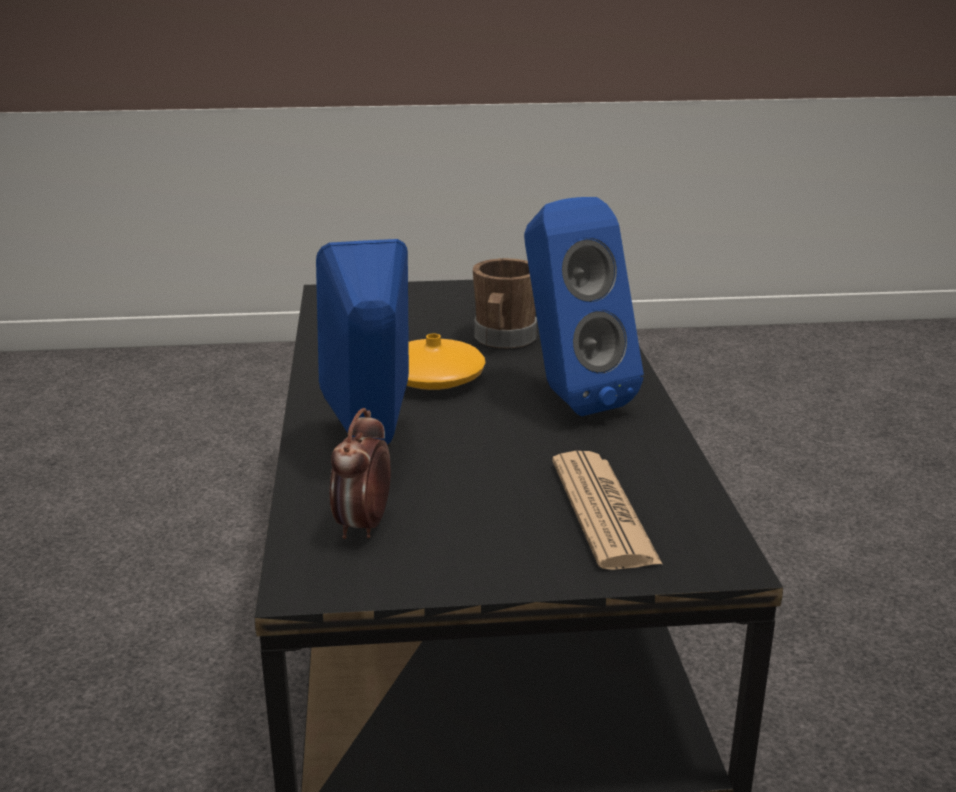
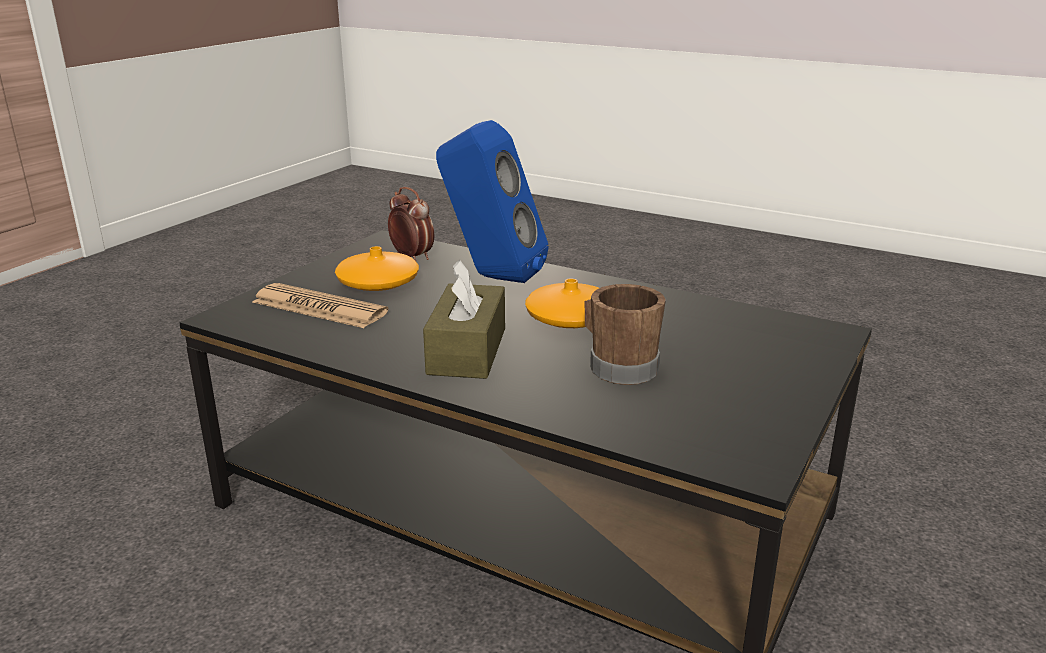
camera: 125 degrees right, 0 degrees up
(482, 509) = (378, 283): none -> orange vase
(569, 397) = (467, 351): blue speaker -> brown tissue box

